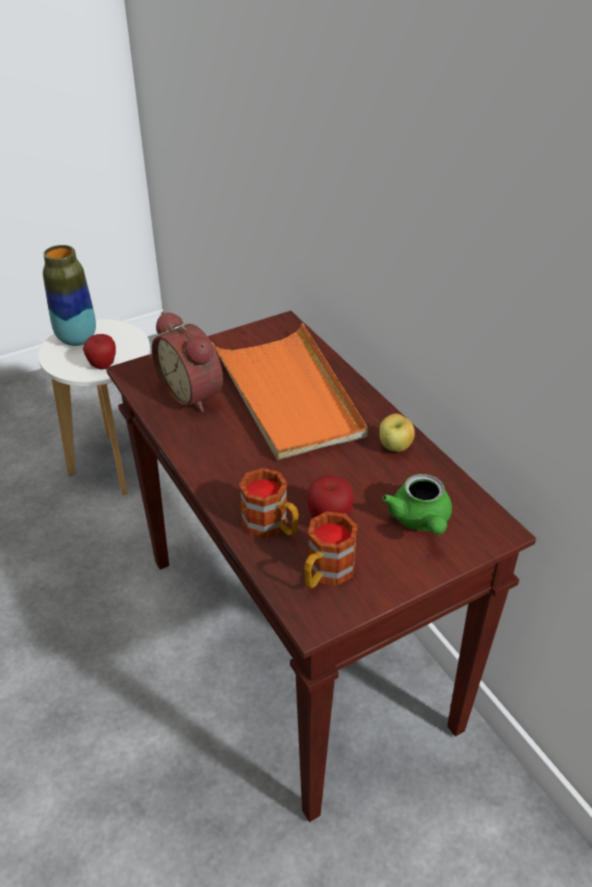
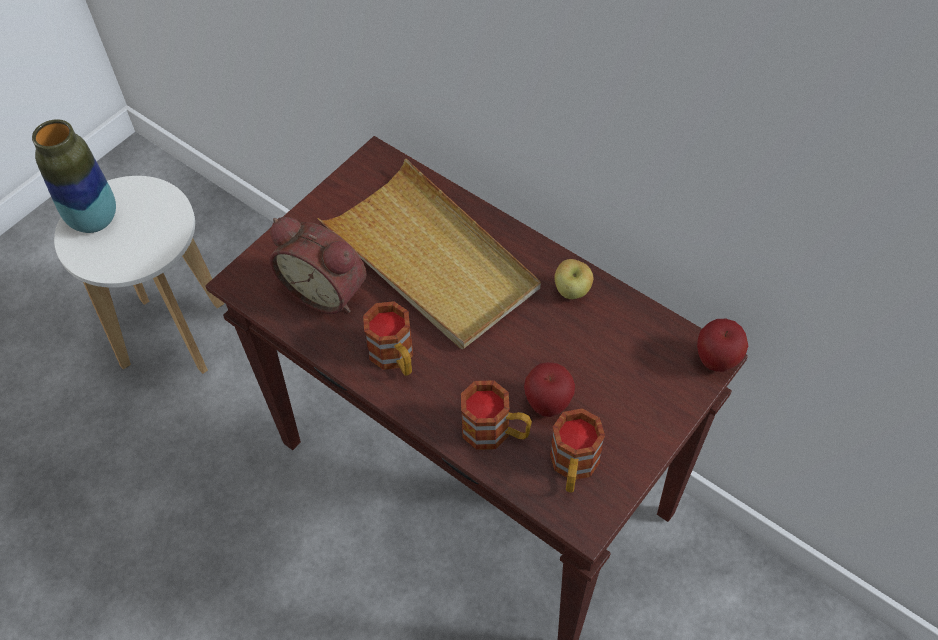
camera: 20 degrees left, 15 degrees up
(102, 366) = (149, 249): apple -> apple (716, 361)
(219, 451) = (395, 358): none -> mug
(288, 395) = (431, 259): orange tray -> beige tray
(420, 521) = (635, 374): green teapot -> none

